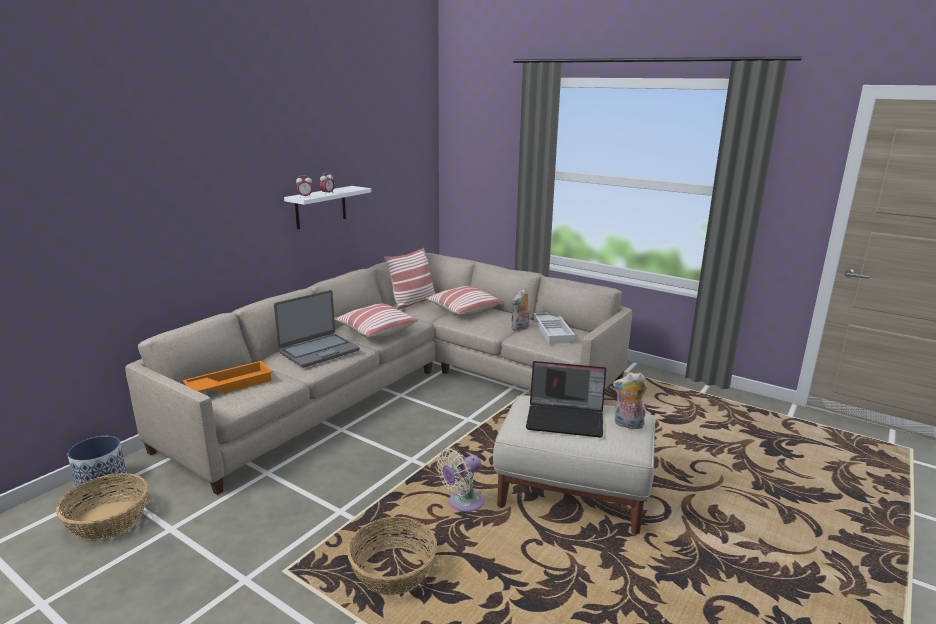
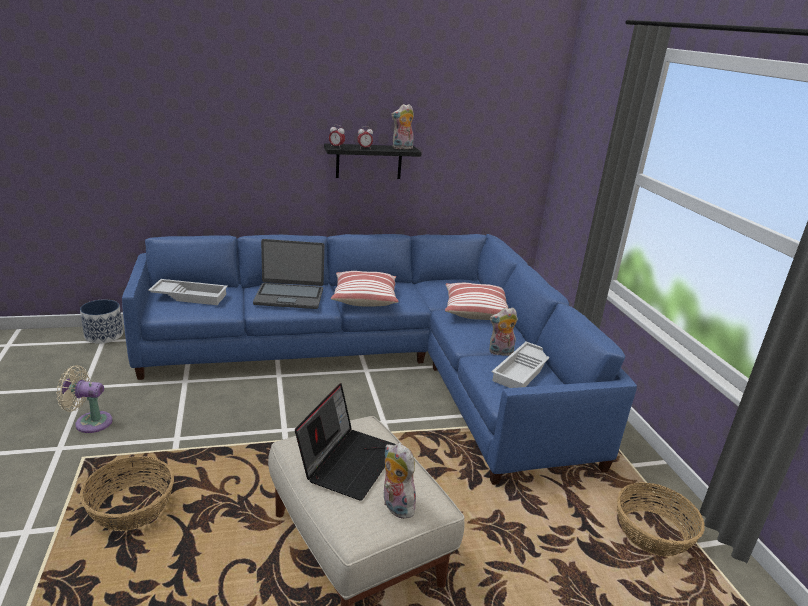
camera: 40 degrees right, 5 degrees up
(109, 520) = (70, 362): basket -> basket (653, 533)
(230, 384) = (190, 296): orange tray -> white tray
(320, 207) = (369, 161): white shelf -> black shelf
(350, 188) = (402, 148): none -> plush toy
(406, 384) = (384, 363): beige sofa -> blue sofa
(412, 302) = (444, 284): pillow -> none
(463, 503) = (258, 491): beige fan -> beige fan (90, 422)
(566, 419) = (348, 461): laptop -> laptop turned 120 degrees counterclockwise

